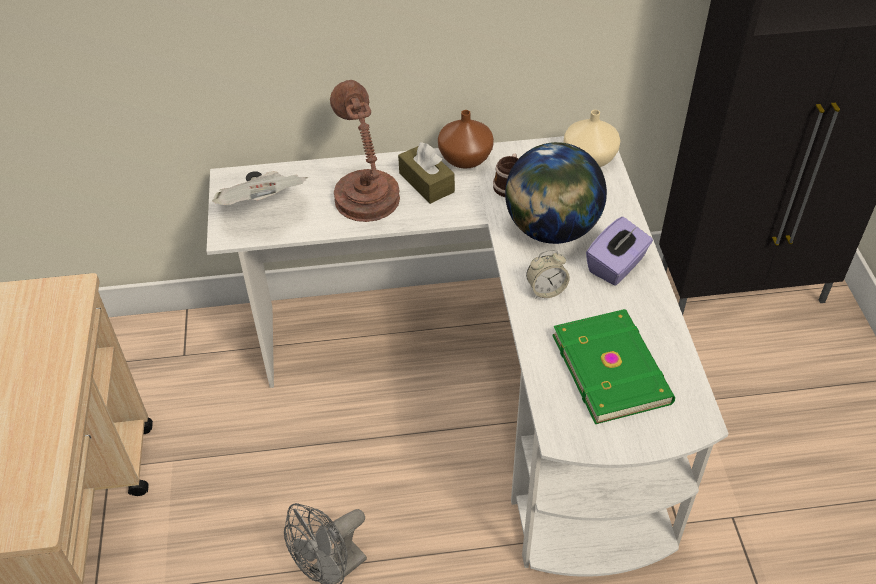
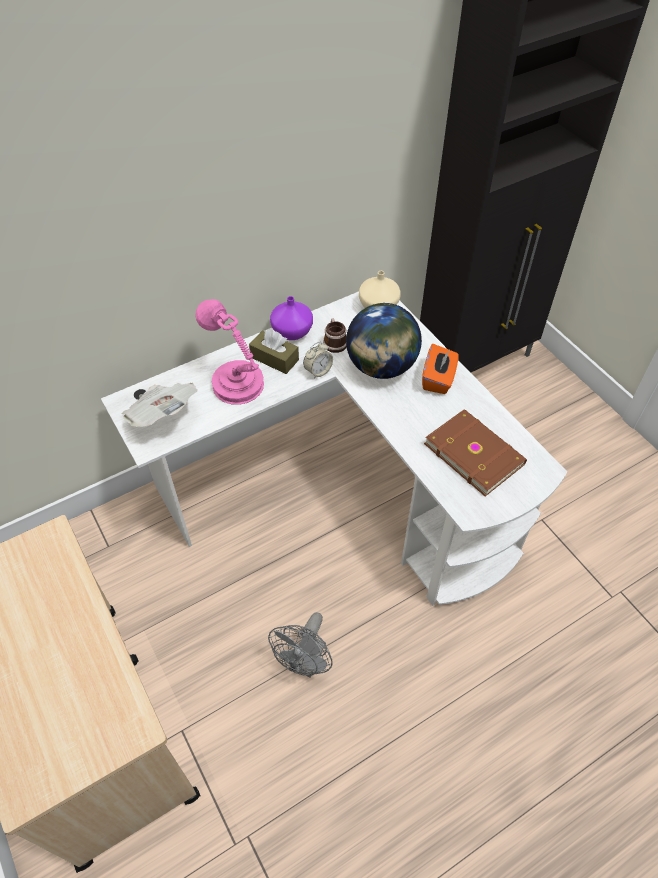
camera: 25 degrees left, 5 degrees up
(365, 195) = (235, 382): brown table lamp -> pink table lamp
(464, 159) = (292, 332): brown vase -> purple vase
(546, 290) = (402, 412): alarm clock -> alarm clock (318, 371)
(612, 368) = (474, 453): green book -> brown book
(616, 266) = (438, 379): purple tissue box -> orange tissue box

